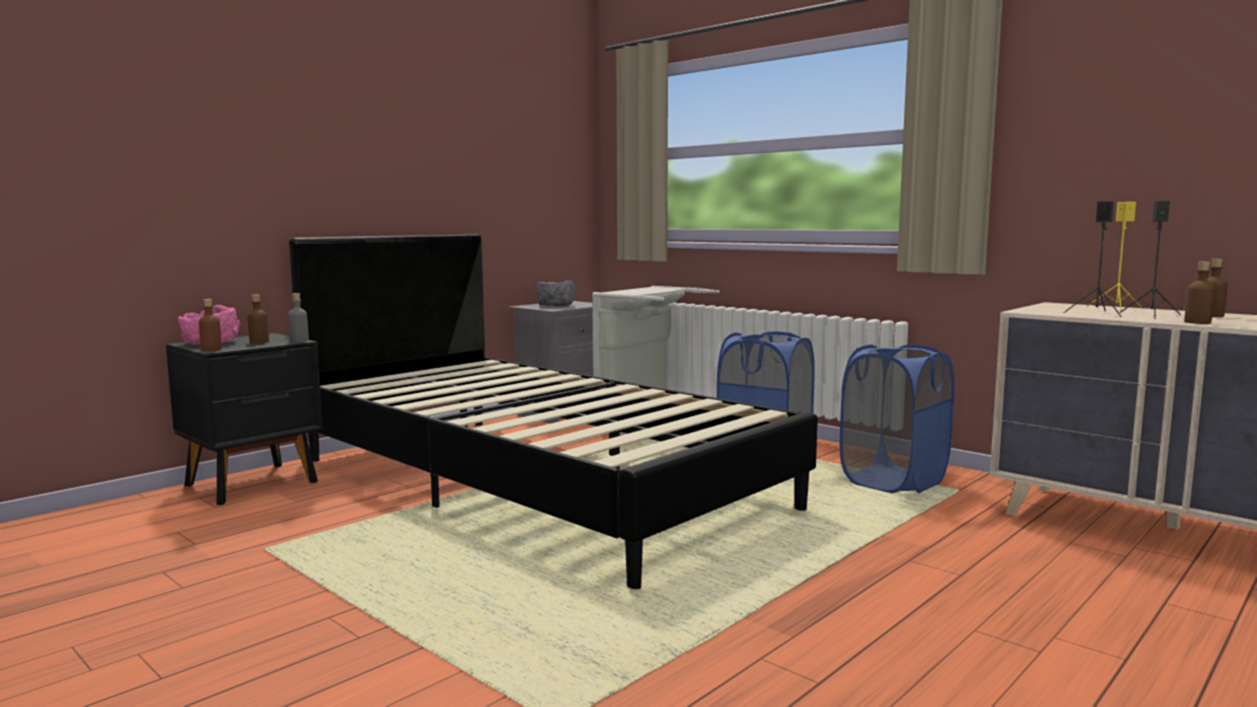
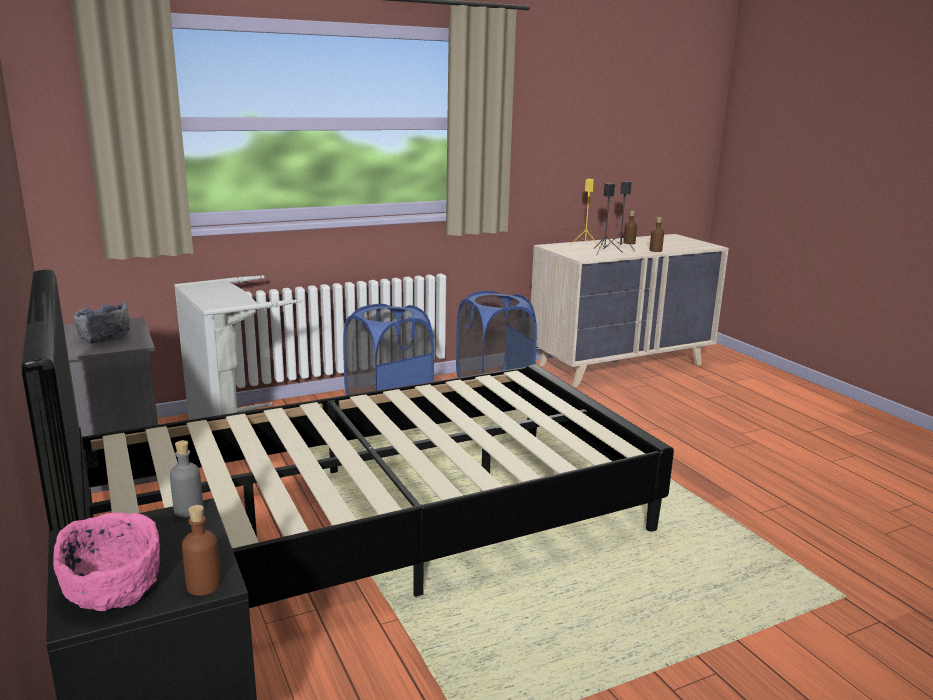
camera: 70 degrees left, 10 degrees up
(259, 342) = (165, 543): brown bottle -> none

